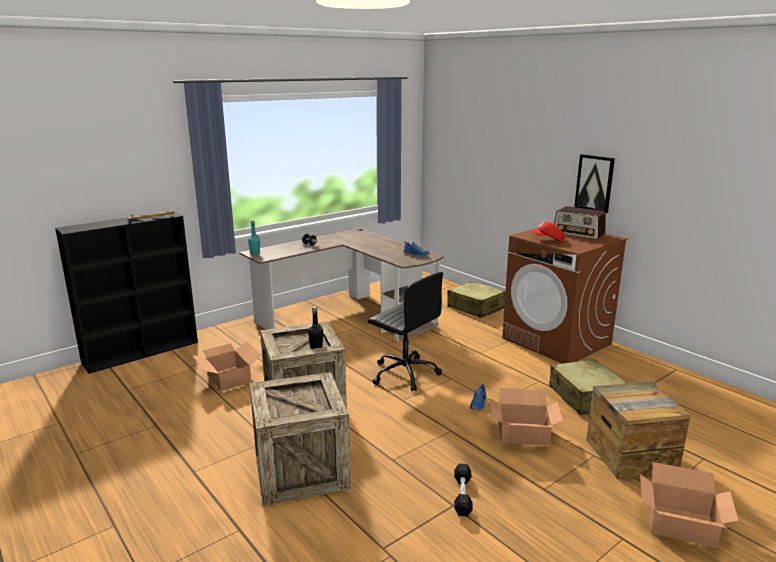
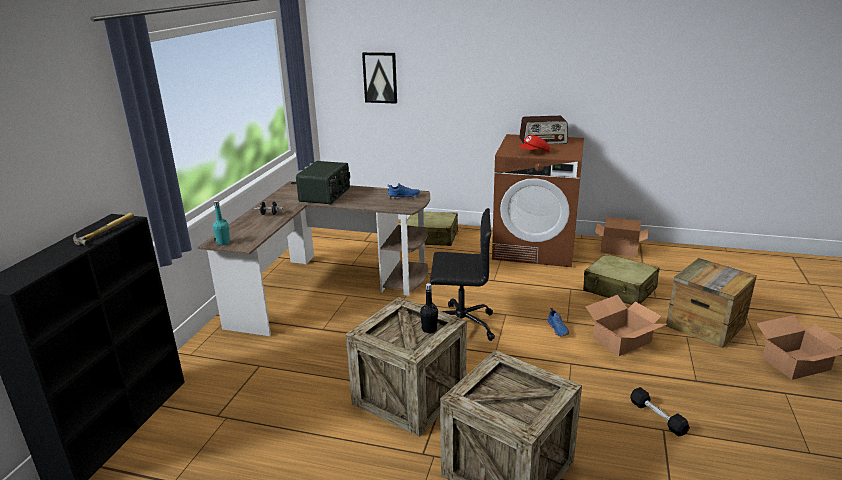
camera: 35 degrees left, 5 degrees up
(229, 378) = (289, 408): cardboard box -> cardboard box (618, 248)
(365, 241) = (326, 195): none -> radio
(594, 183) = (543, 90): picture -> picture (380, 77)

